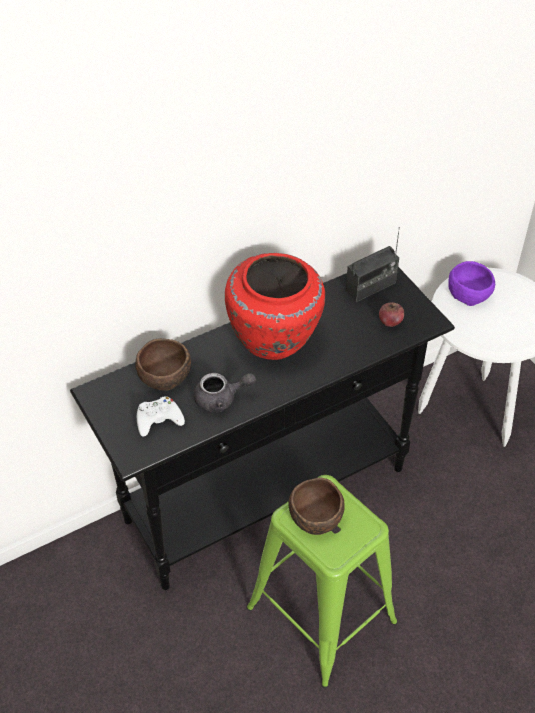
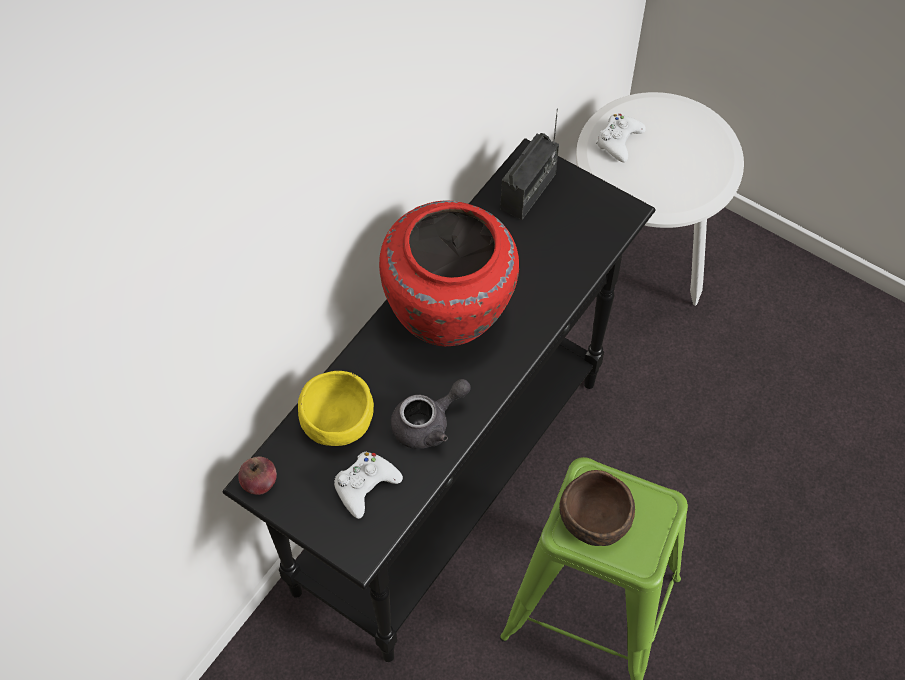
camera: 25 degrees left, 10 degrees up
(166, 375) = (339, 419): brown bowl -> yellow bowl
(390, 321) = (577, 231): apple -> apple (259, 482)
(469, 292) = (618, 141): purple bowl -> white game controller

